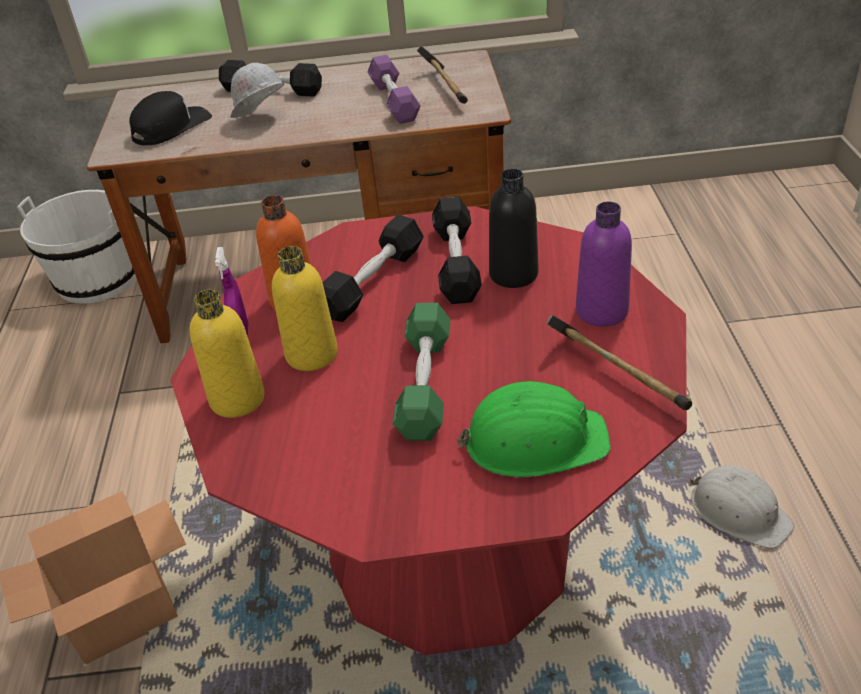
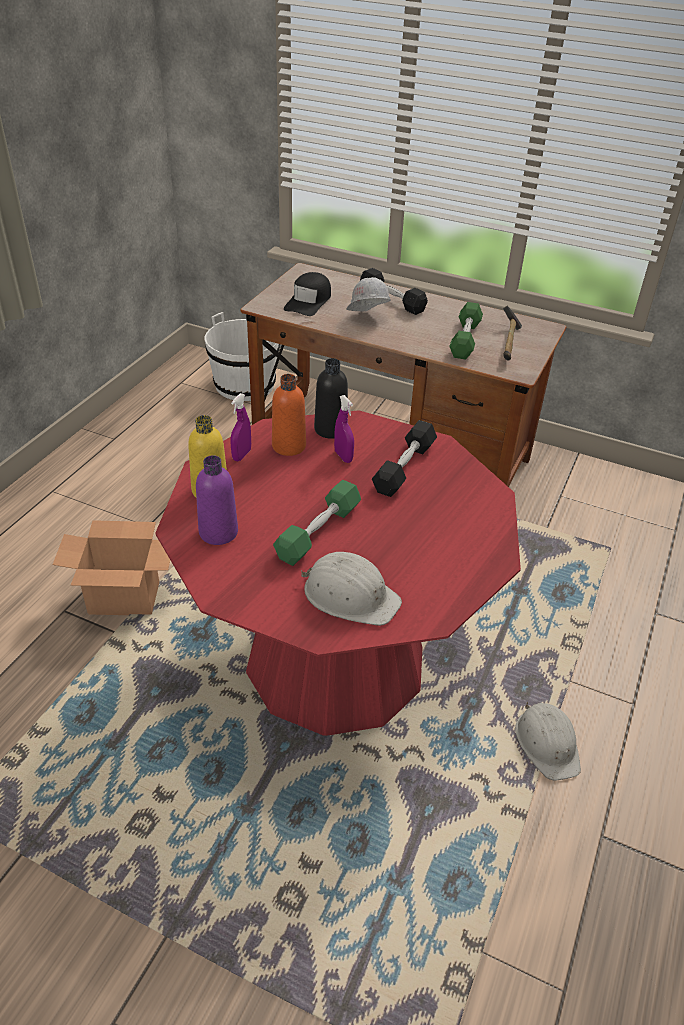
camera: 25 degrees right, 0 degrees up
(171, 127) = (309, 301): black cap -> black cap turned 135 degrees clockwise
(311, 354) = (270, 484): yellow bottle -> none
(373, 282) = (343, 456): black dumbbell -> purple spray bottle
(394, 101) = (465, 339): purple dumbbell -> green dumbbell
(513, 274) = (433, 491): black bottle -> black bottle (330, 429)
(534, 440) = (350, 595): green hard hat -> white hard hat
(601, 311) = (466, 541): purple bottle -> purple bottle (218, 532)
(614, 375) = (435, 583): hammer -> none

